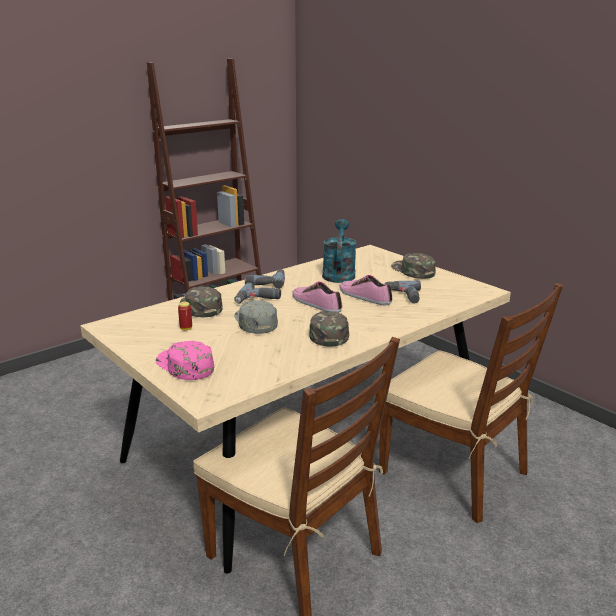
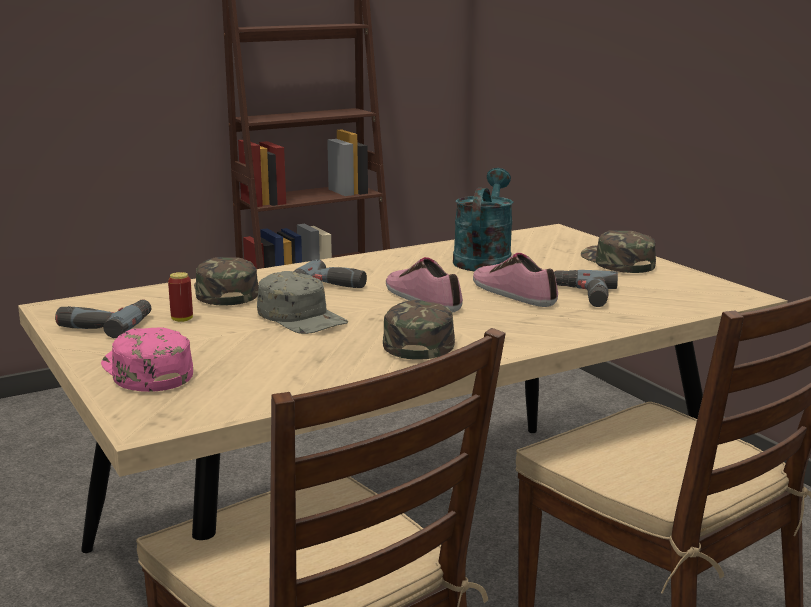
camera: 10 degrees right, 5 degrees down
(254, 322) = (302, 317): grey cap -> grey cap turned 150 degrees clockwise
(265, 282) = (352, 264): power drill -> power drill (104, 324)

